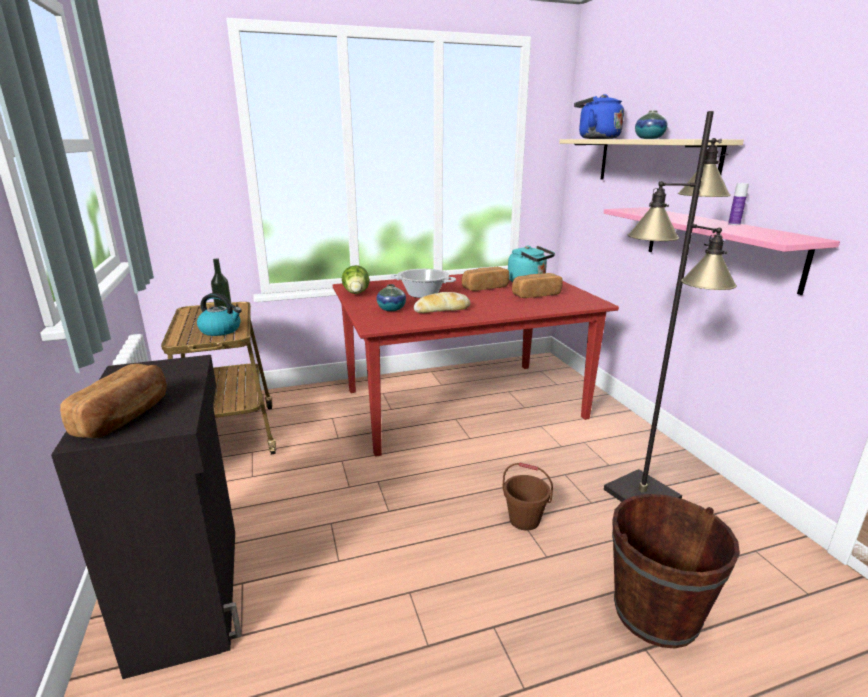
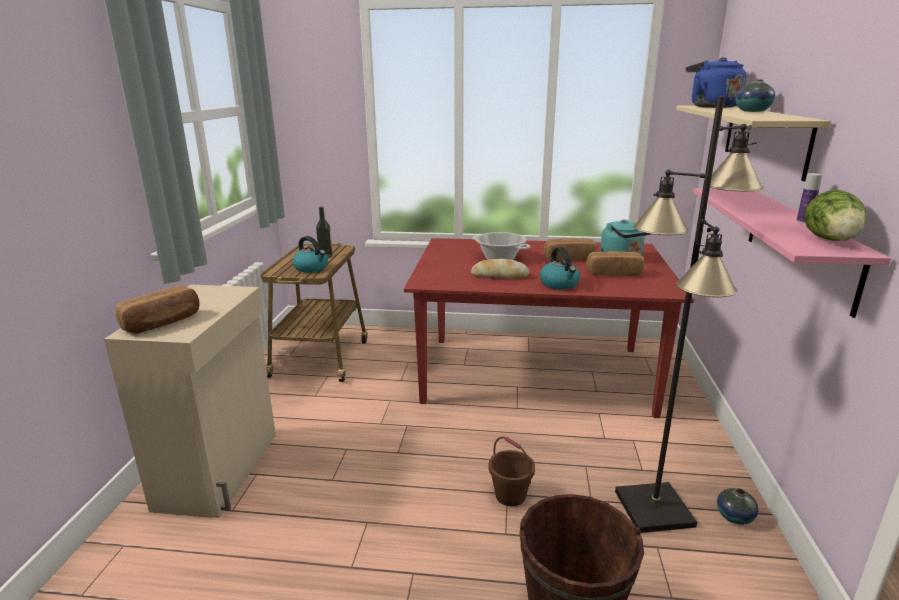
camera: 25 degrees right, 0 degrees up
(191, 592) = (221, 469): black cabinet -> beige cabinet
(356, 294) = (441, 250): lettuce -> lettuce (832, 241)
(391, 309) = (454, 269): vase -> vase (734, 517)
(503, 309) = (559, 284): none -> kettle

